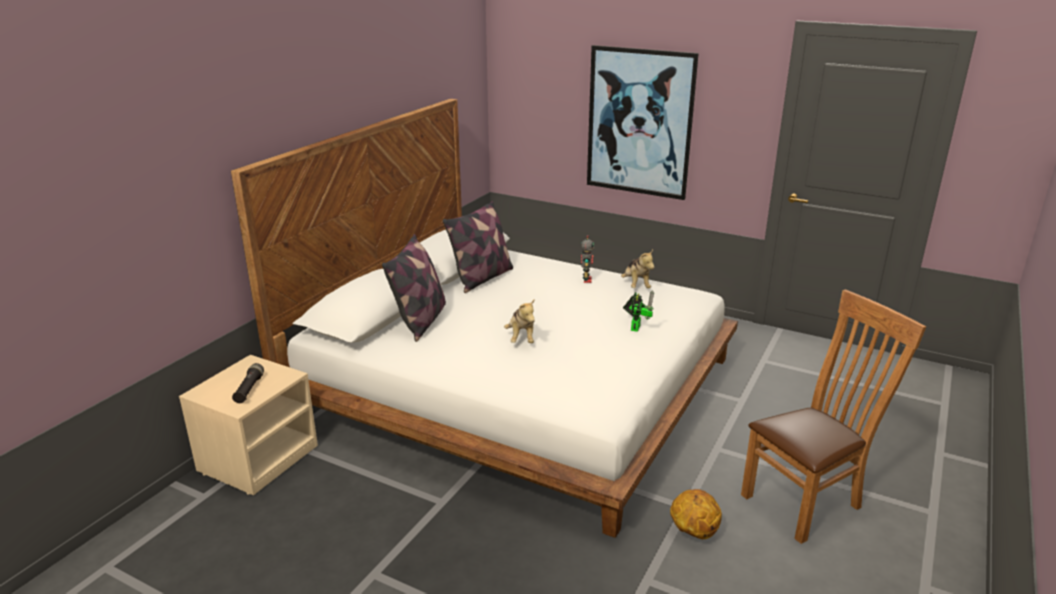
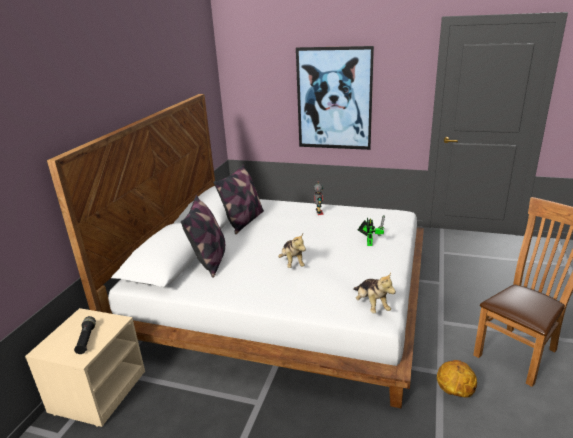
camera: 10 degrees left, 0 degrees up
(636, 285) = (354, 212): plush toy -> plush toy (371, 305)

